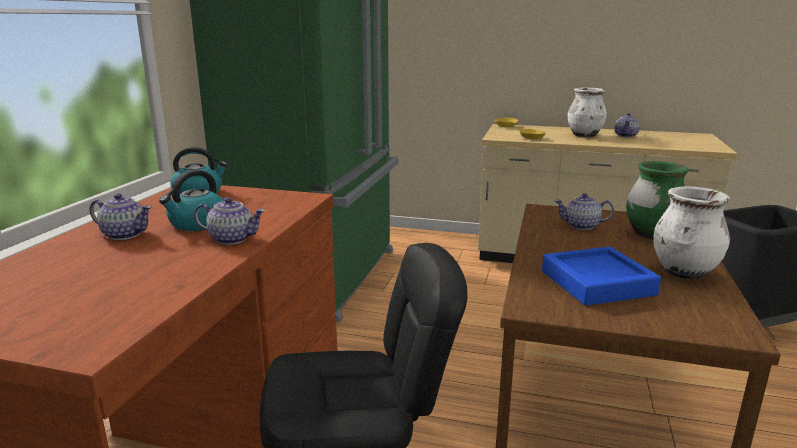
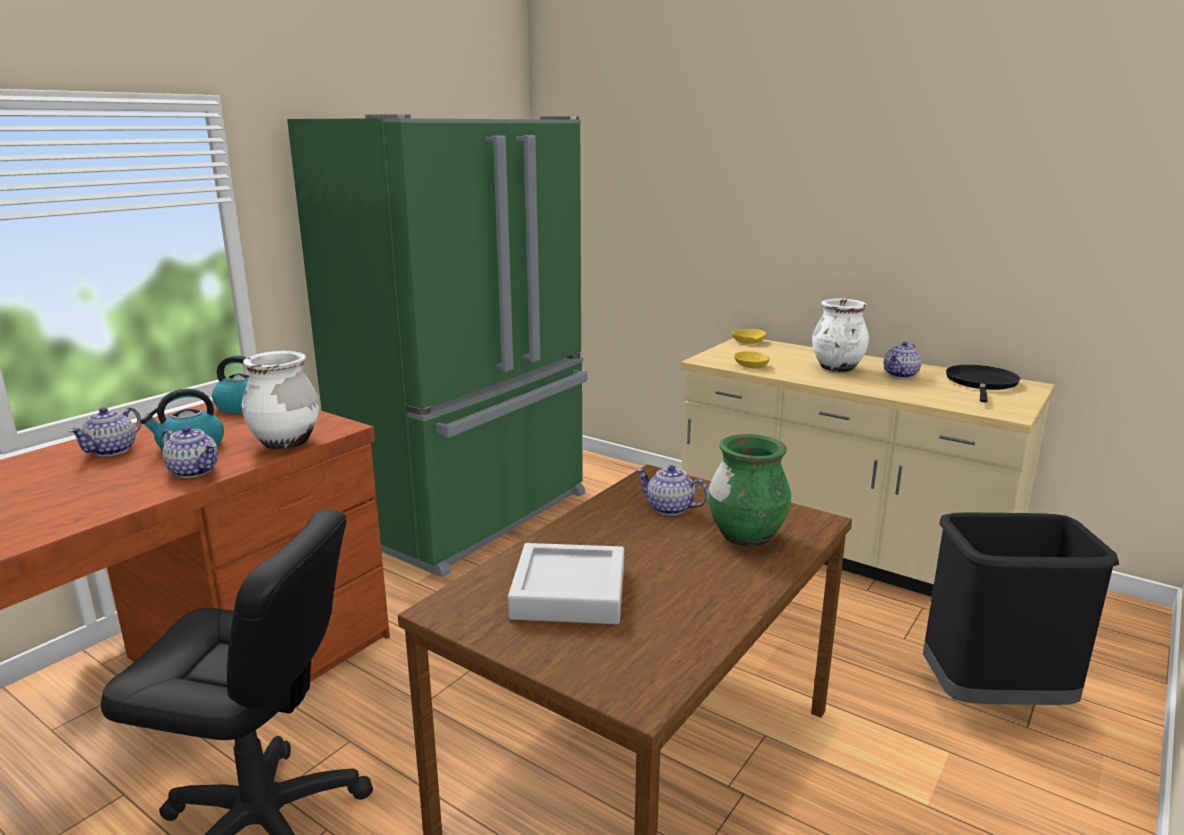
camera: 20 degrees right, 0 degrees up
(124, 234) = (113, 450): teapot -> teapot turned 75 degrees clockwise
(597, 283) = (569, 592): blue tray -> grey tray
(676, 136) = (981, 383): none -> black frying pan
(684, 272) = (703, 600): white vase -> white vase (286, 443)

